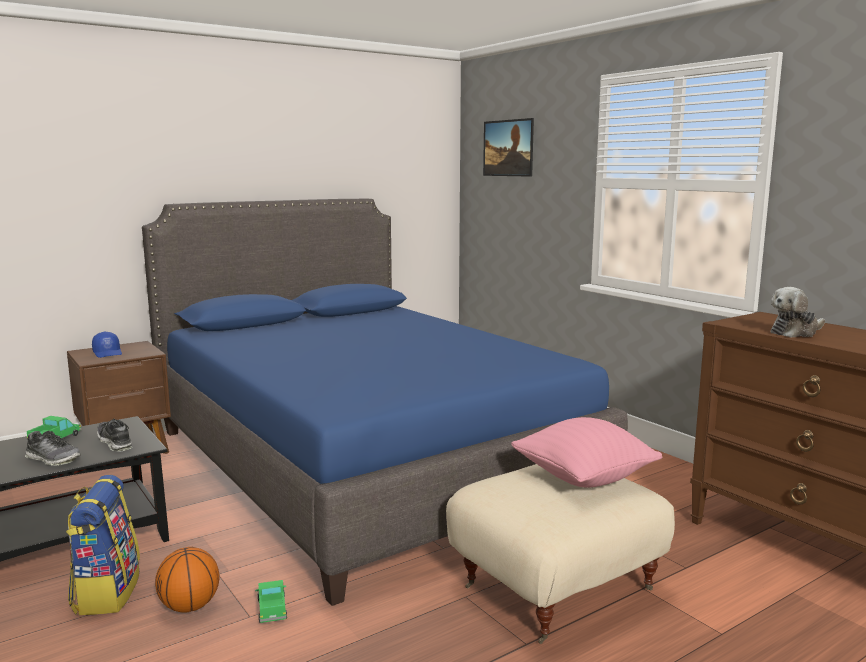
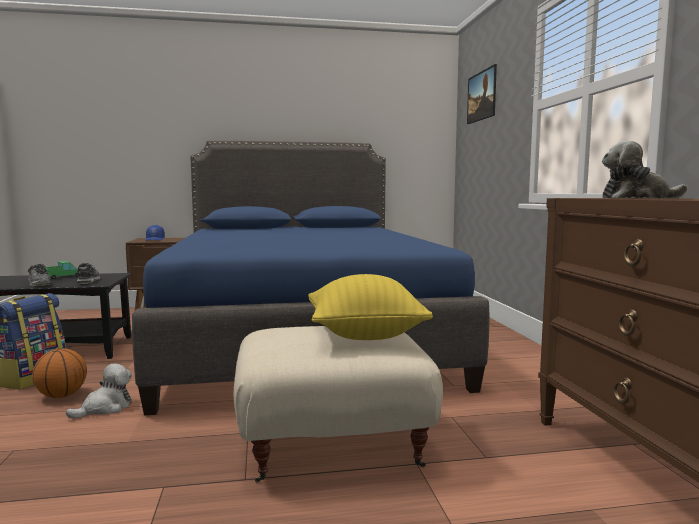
camera: 25 degrees right, 5 degrees down
(272, 608) = (105, 408): toy truck -> plush toy
(583, 478) = (364, 335): pink pillow -> yellow pillow

